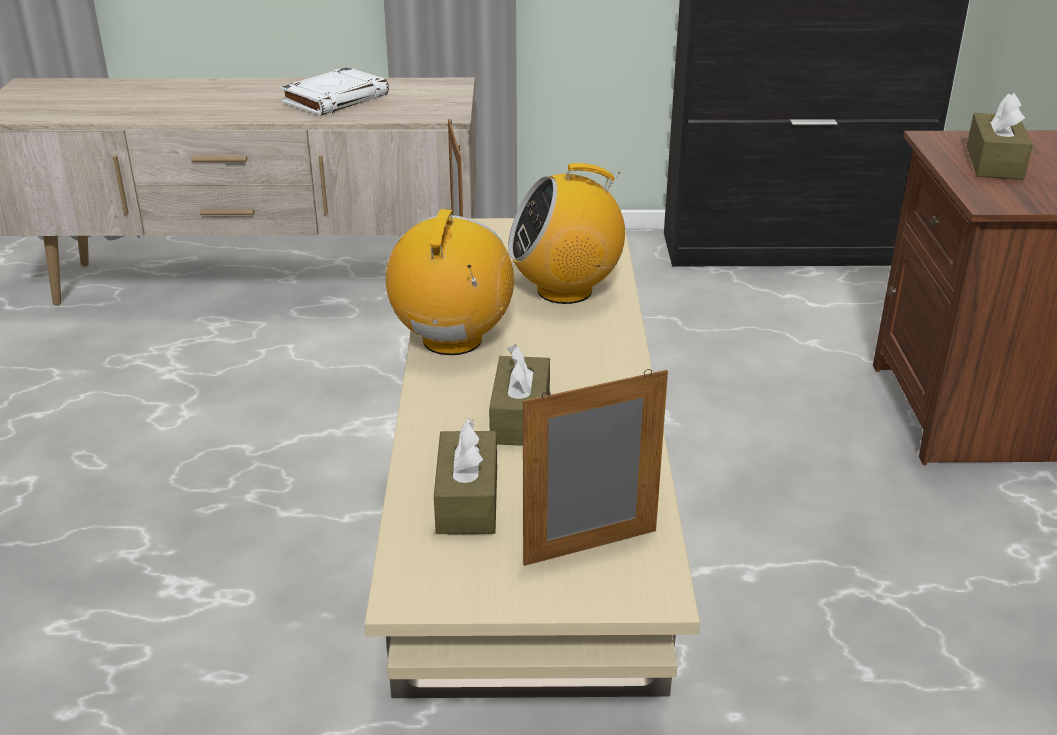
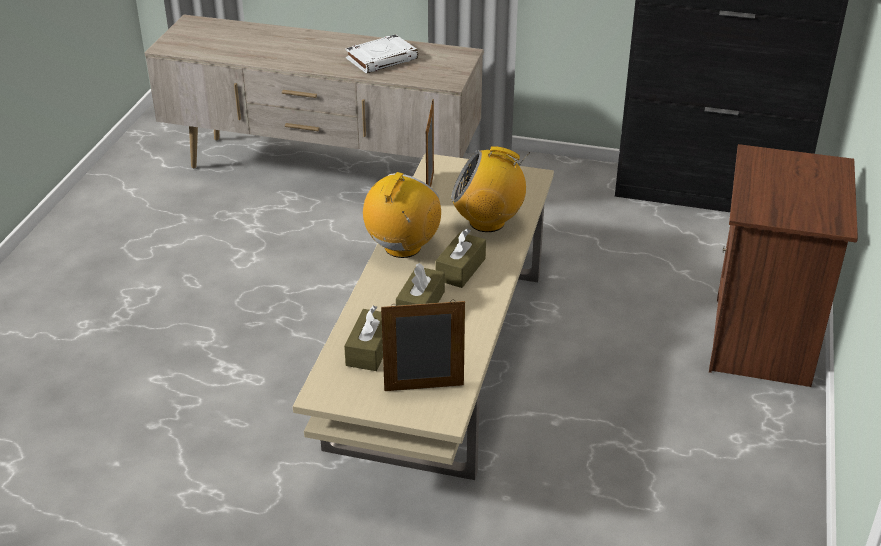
camera: 15 degrees right, 5 degrees up
(994, 162) = (778, 180): brown tissue box -> brown tissue box (460, 269)

